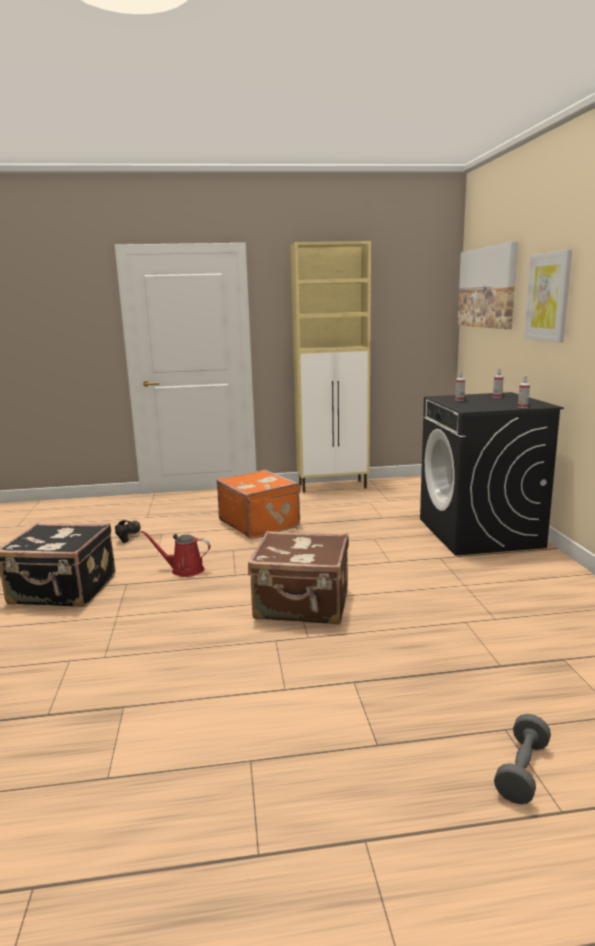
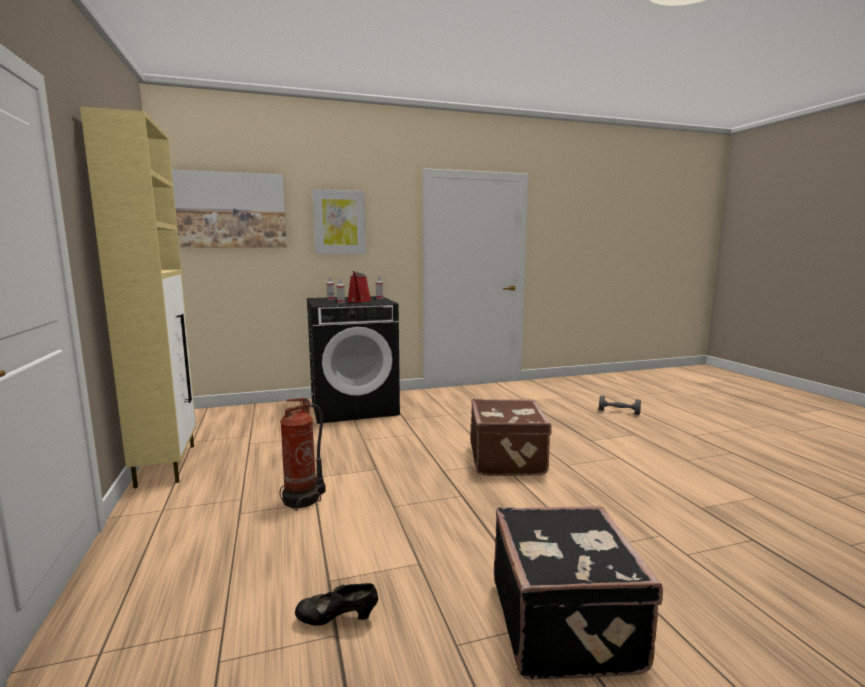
camera: 100 degrees left, 5 degrees down
(184, 570) = (460, 529): red watering can -> red watering can (359, 301)
(260, 523) = (303, 499): orange suitcase -> fire extinguisher

